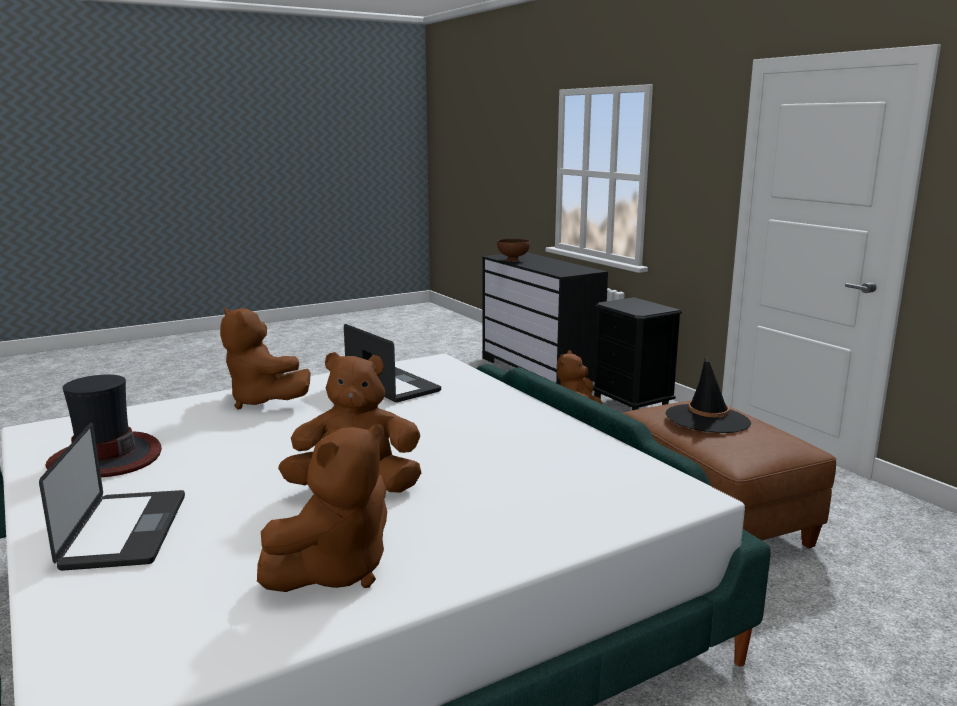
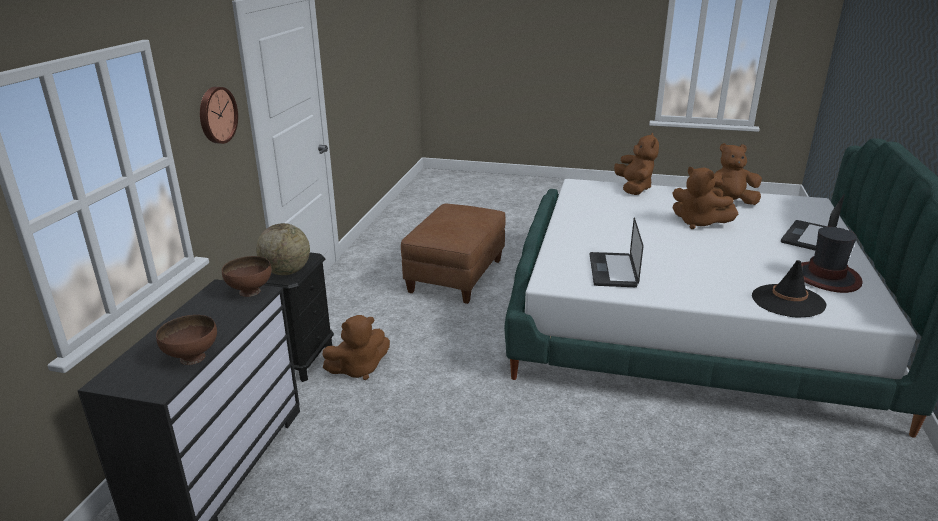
camera: 135 degrees left, 10 degrees up
(263, 401) = (713, 289): brown plush toy -> brown plush toy (634, 188)
(569, 272) = (250, 291): none -> brown bowl
(622, 304) = (286, 272): none -> globe
(696, 162) = (216, 115): none -> wall clock
(707, 419) = (453, 224): black hat -> black hat (787, 301)

